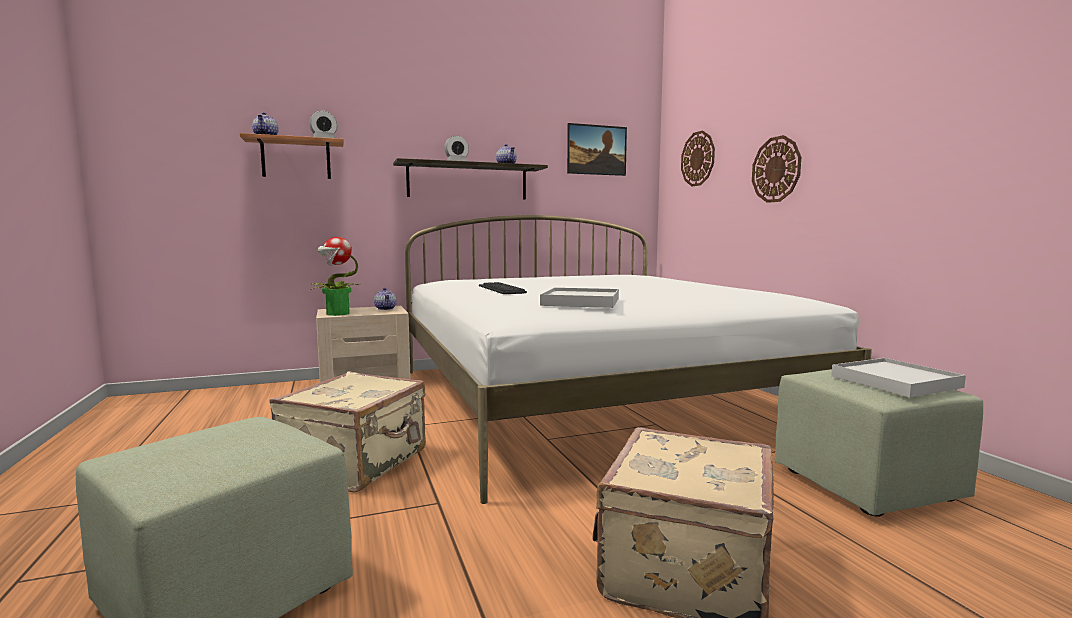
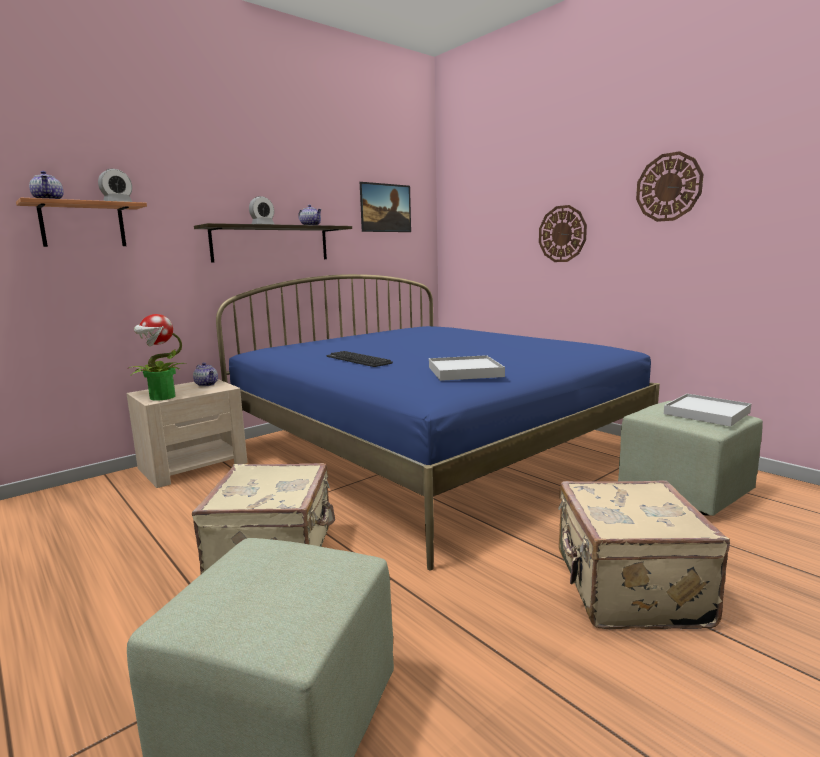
camera: 20 degrees left, 5 degrees up
(593, 399) = (431, 448): white bed -> blue bed
(698, 159) = (480, 218): wall clock -> wall clock (668, 187)

